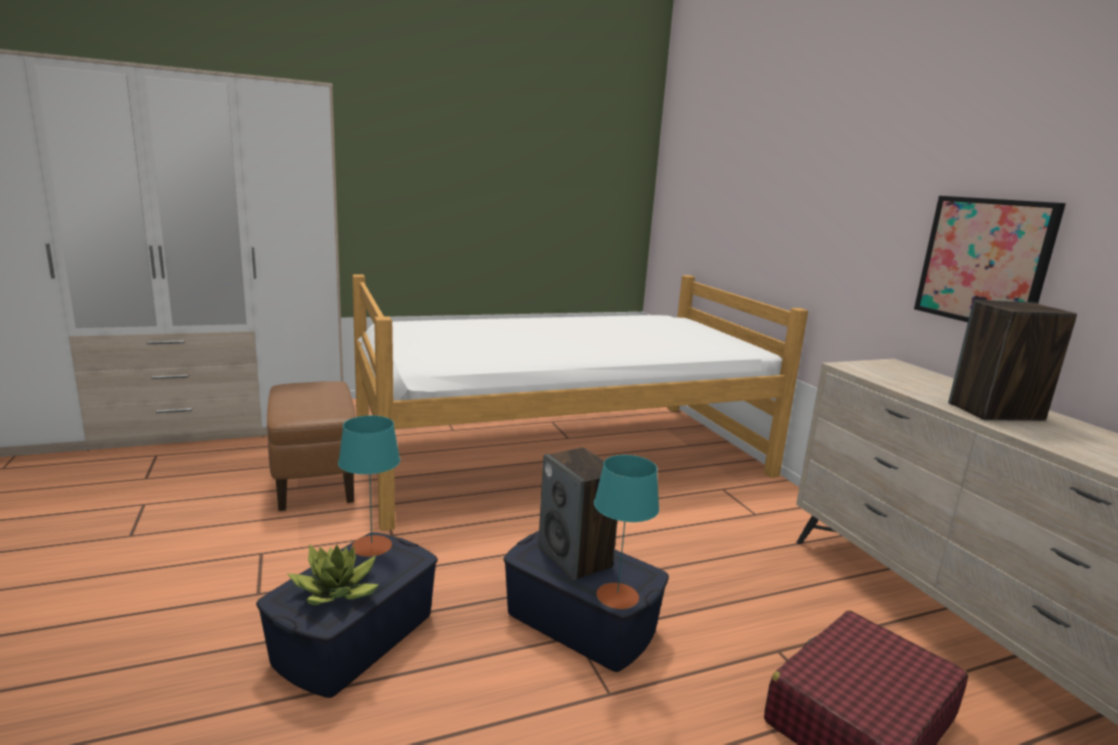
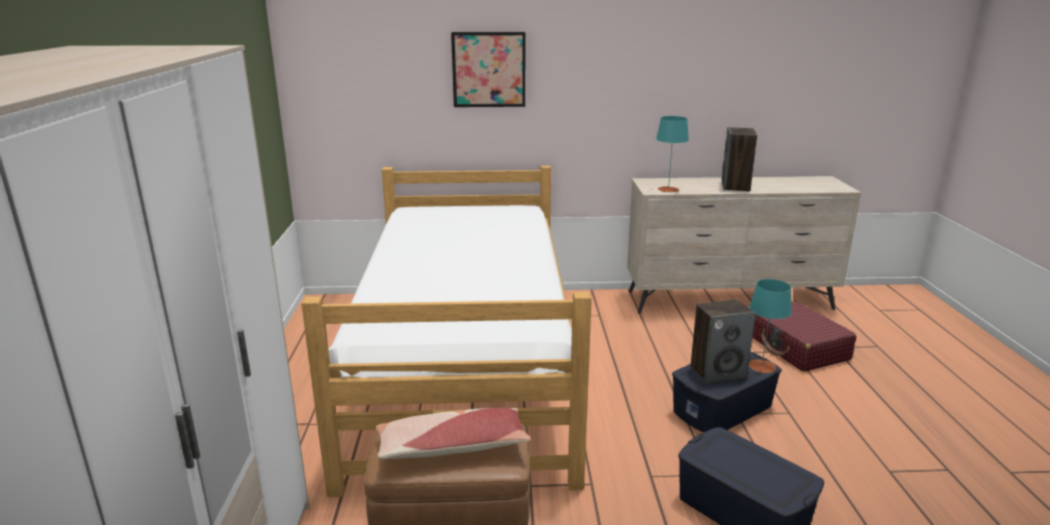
camera: 70 degrees left, 5 degrees up
(307, 398) = (451, 447): none -> pillow
(337, 591) = (768, 474): potted plant -> none
(371, 546) = (703, 455): turquoise table lamp -> turquoise table lamp (668, 189)
(984, 262) = (677, 109): picture -> picture (489, 69)

